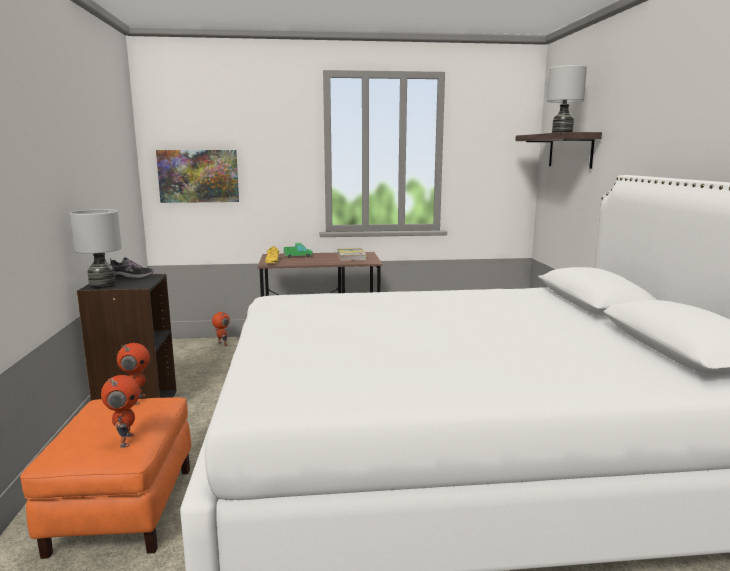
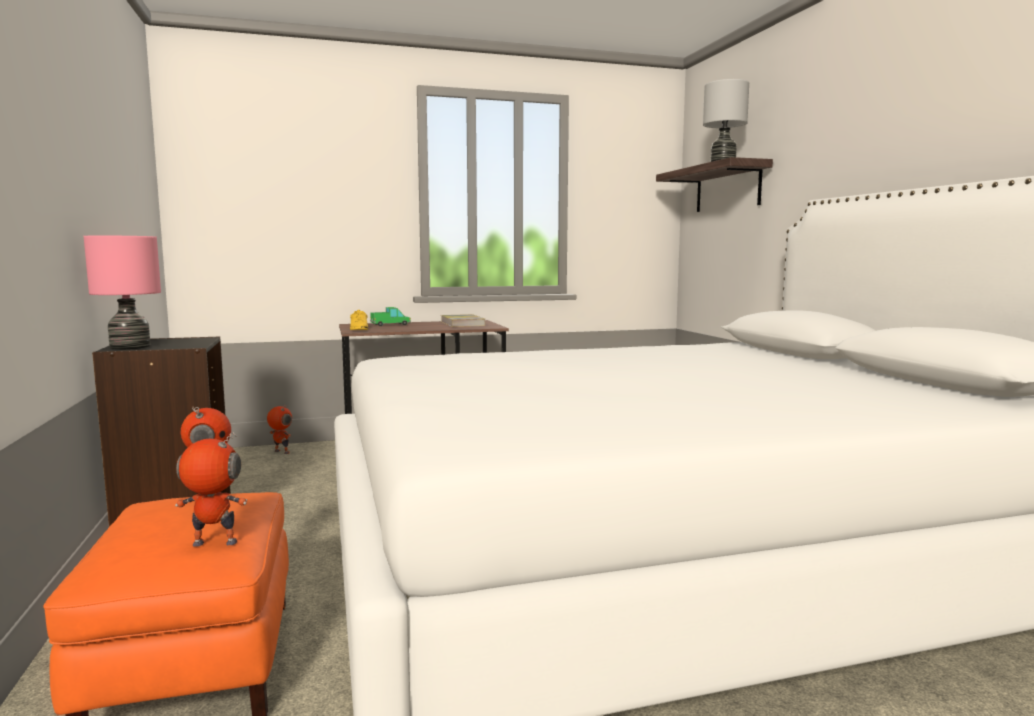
camera: 10 degrees left, 5 degrees down
(103, 285) = (130, 347): grey table lamp -> pink table lamp
(125, 440) = (214, 544): toy robot -> toy robot turned 75 degrees counterclockwise
(131, 276) = (169, 339): shoe -> none
(198, 176) = (247, 219): picture -> none

